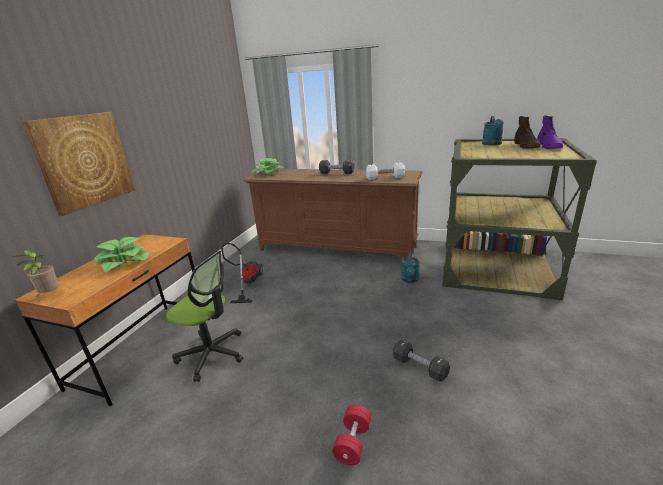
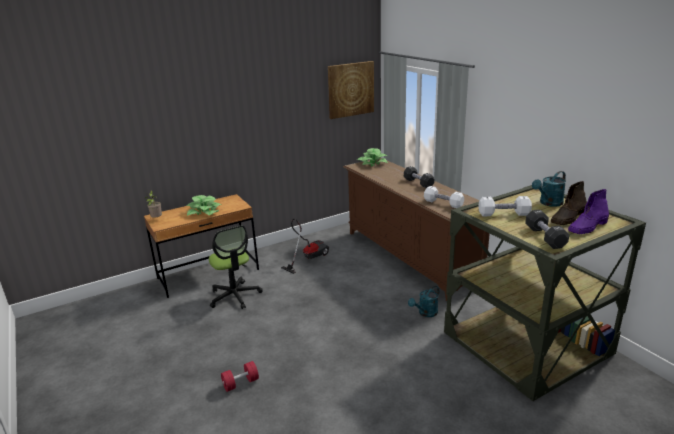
camera: 40 degrees right, 0 degrees up
(84, 160) = (204, 139): picture -> picture (350, 89)
(420, 367) = (331, 373): black dumbbell -> black dumbbell (545, 237)
(488, 153) = (503, 214): none -> white dumbbell

